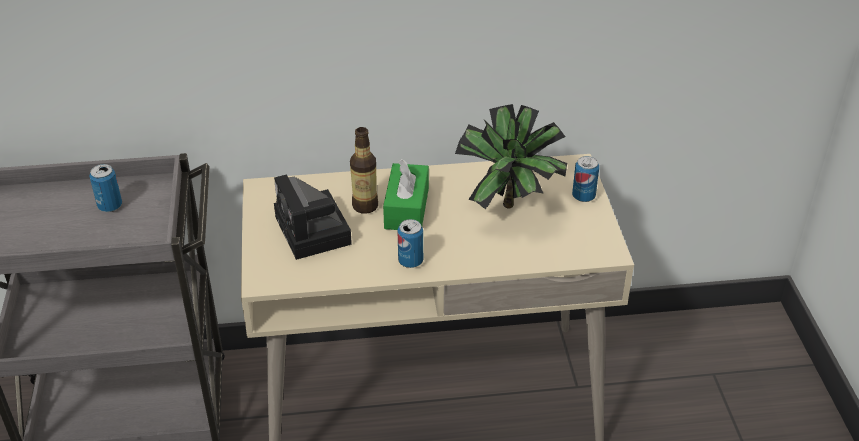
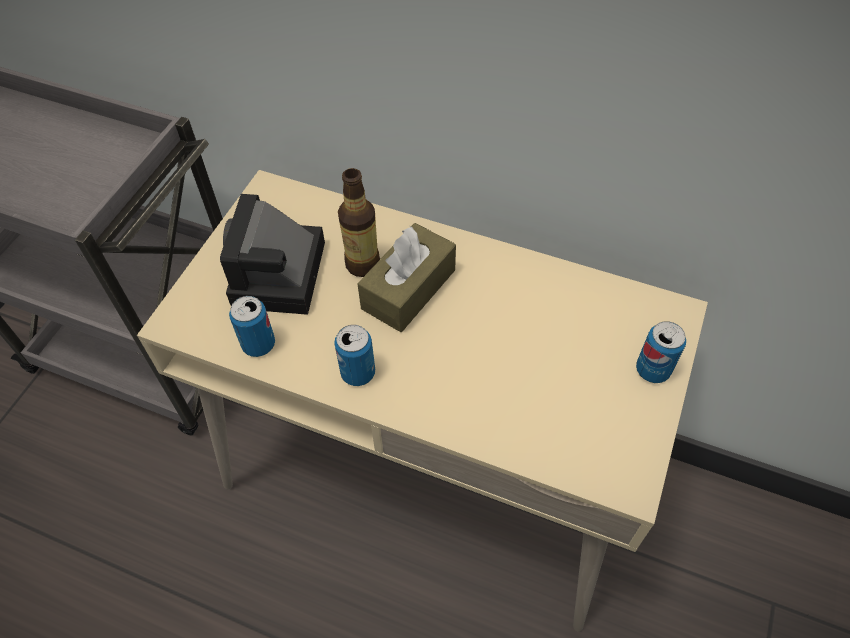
camera: 30 degrees right, 15 degrees up
(110, 206) = (80, 156): can -> can (258, 344)
(406, 208) = (408, 289): green tissue box -> brown tissue box
(511, 210) = (538, 349): potted plant -> none

